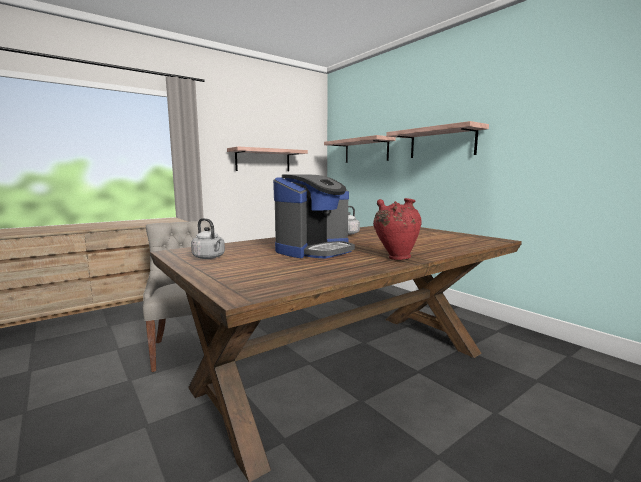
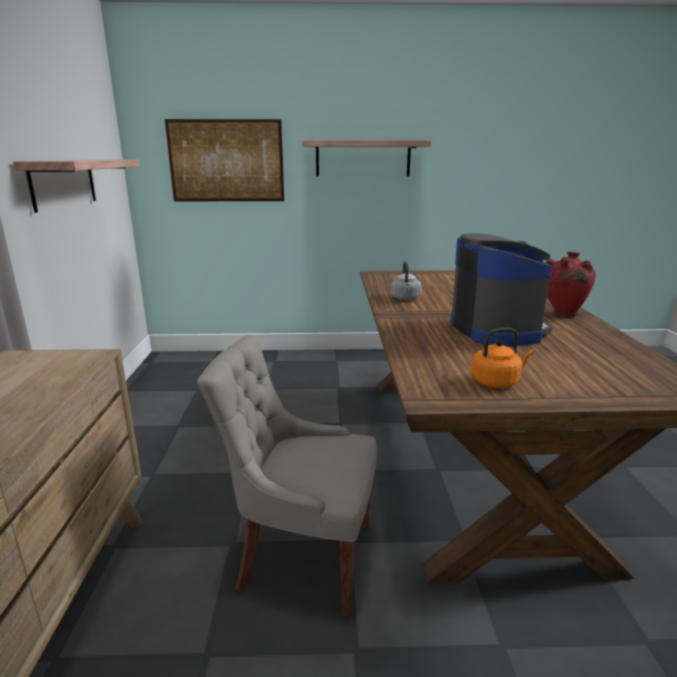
camera: 55 degrees left, 10 degrees up
(210, 257) = (497, 382): grey kettle -> orange kettle
(366, 151) = (226, 161): shelf -> picture

